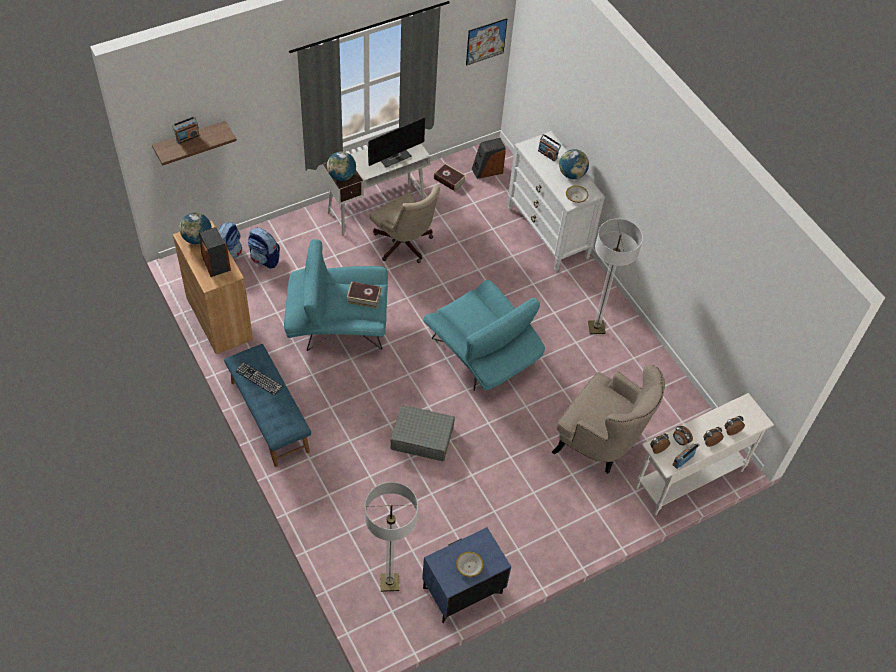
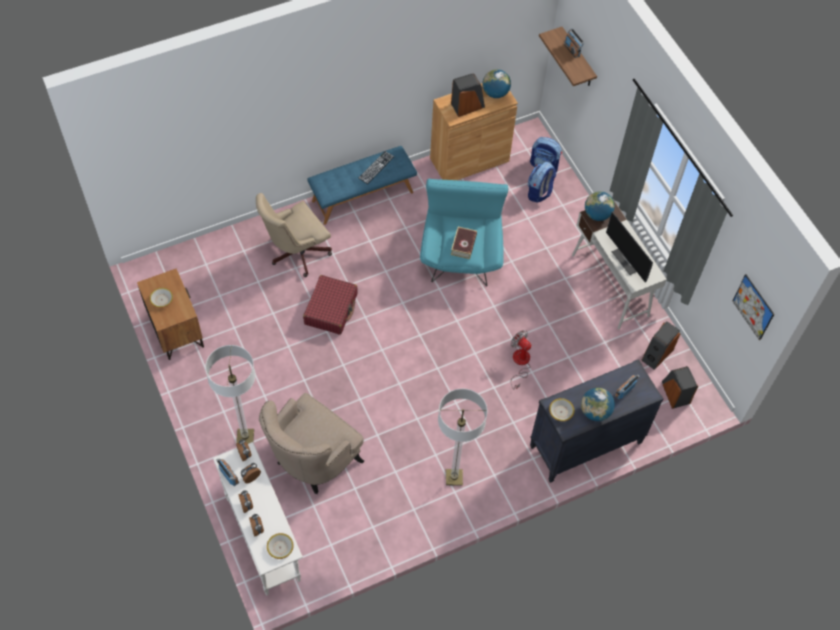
camera: 95 degrees right, 5 degrees up
(389, 582) = (192, 277): floor lamp -> floor lamp (245, 437)
(404, 246) = (560, 307): beige office chair -> beige office chair (296, 253)
(422, 438) = (331, 309): grey suitcase -> red suitcase
(449, 180) = (656, 354): book -> speaker
(462, 591) = (175, 330): blue nightstand -> brown nightstand
(470, 278) = (520, 363): none -> fan
(482, 355) = (422, 366): turquoise armchair -> none
(548, 233) = (585, 445): white dresser -> black dresser
(744, 410) = (280, 547): none -> bowl

